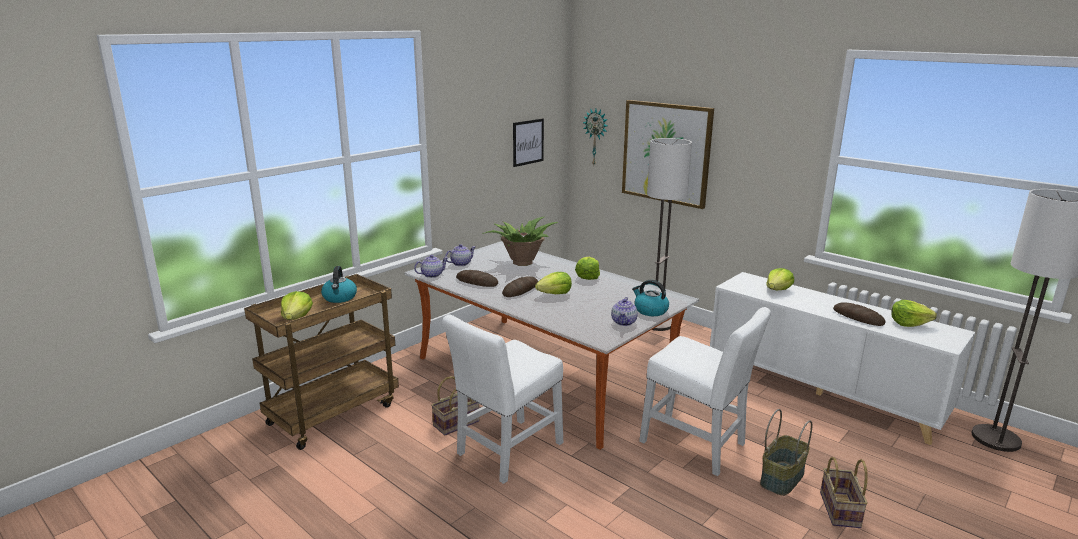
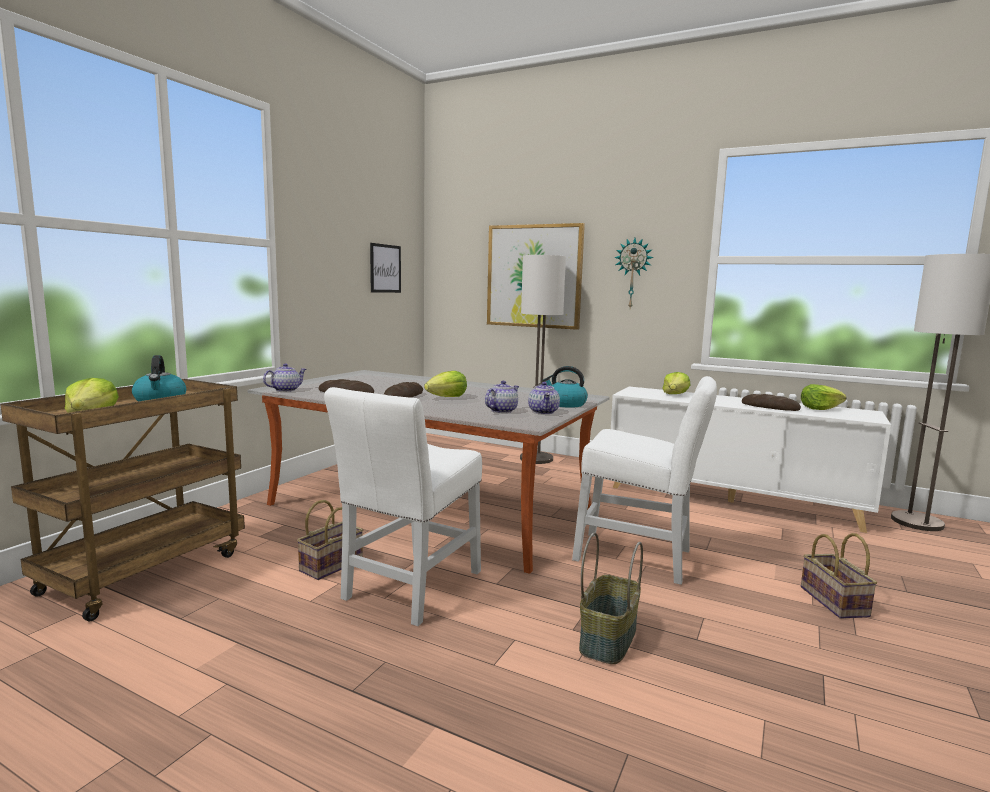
camera: 15 degrees left, 10 degrees down
(461, 263) = (320, 383): teapot -> teapot (501, 411)
(521, 262) = (393, 381): potted plant -> none
(587, 276) = (475, 387): lettuce -> none
(596, 137) = (455, 269): wall clock -> wall clock (633, 273)
(781, 478) = (750, 578): basket -> basket (607, 638)

